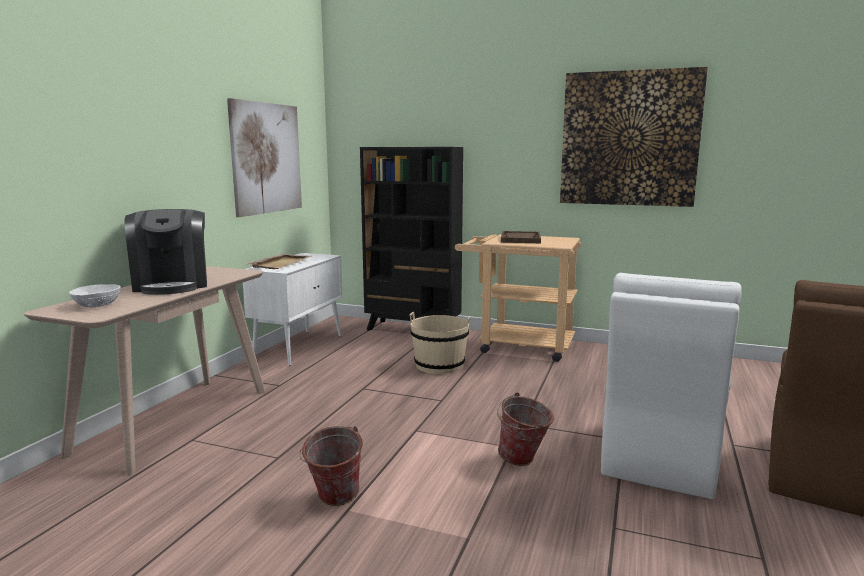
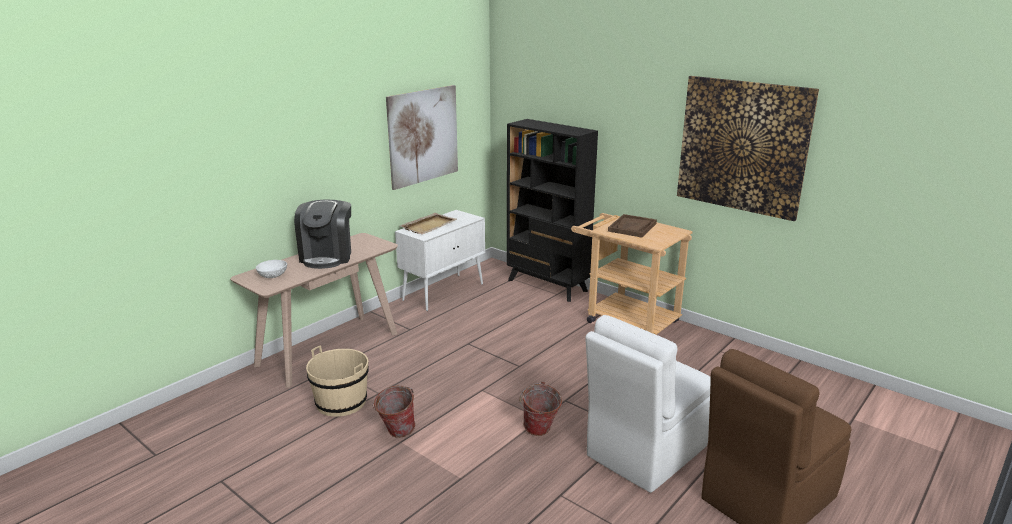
camera: 20 degrees right, 10 degrees up
(439, 365) = (542, 330): beige bucket -> beige bucket (341, 402)

